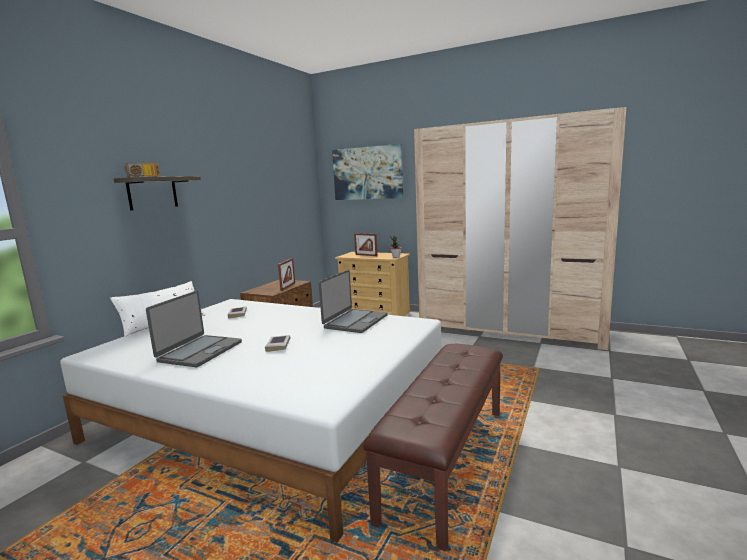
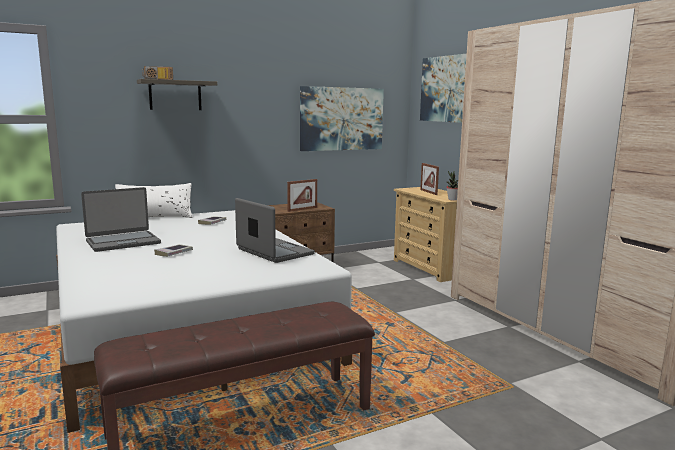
camera: 35 degrees right, 0 degrees up
(281, 204) = (341, 119): none -> picture
(355, 321) = (274, 252): laptop -> laptop turned 105 degrees counterclockwise

